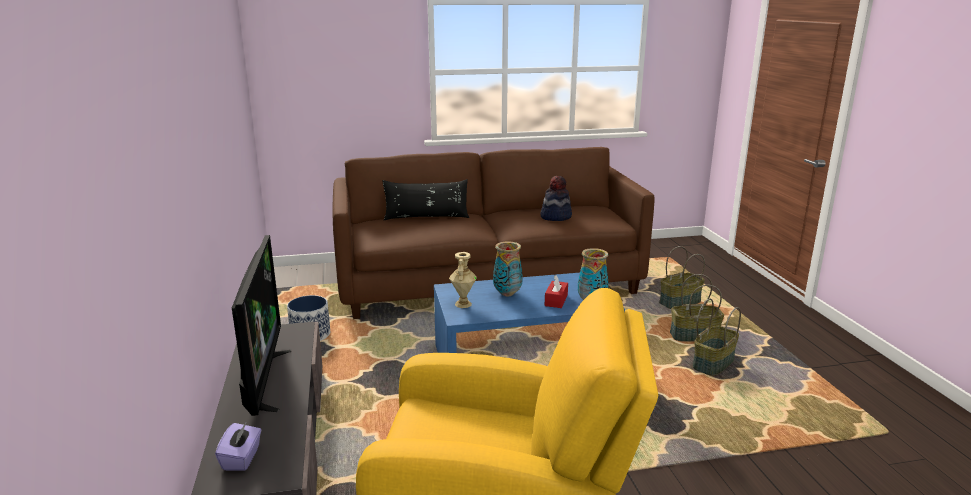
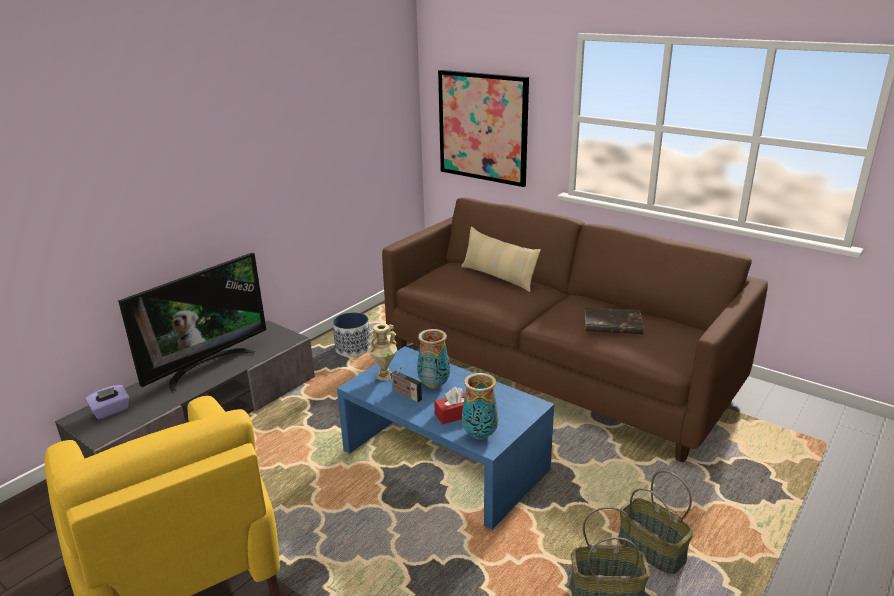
camera: 50 degrees right, 5 degrees up
(334, 93) = (483, 127): none -> picture
(426, 217) = (498, 277): black pillow -> beige pillow
(502, 306) = (405, 394): none -> radio
(555, 216) = (612, 325): hat -> brown book
(680, 303) = (717, 504): basket -> none

